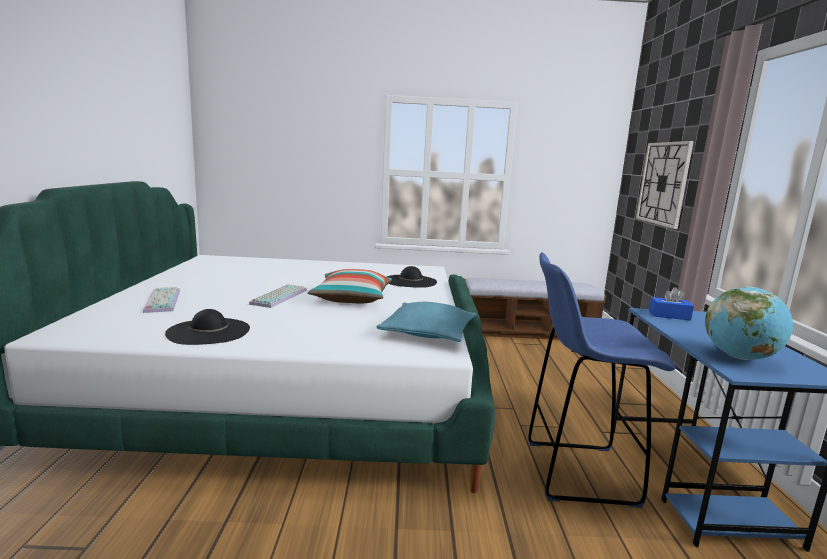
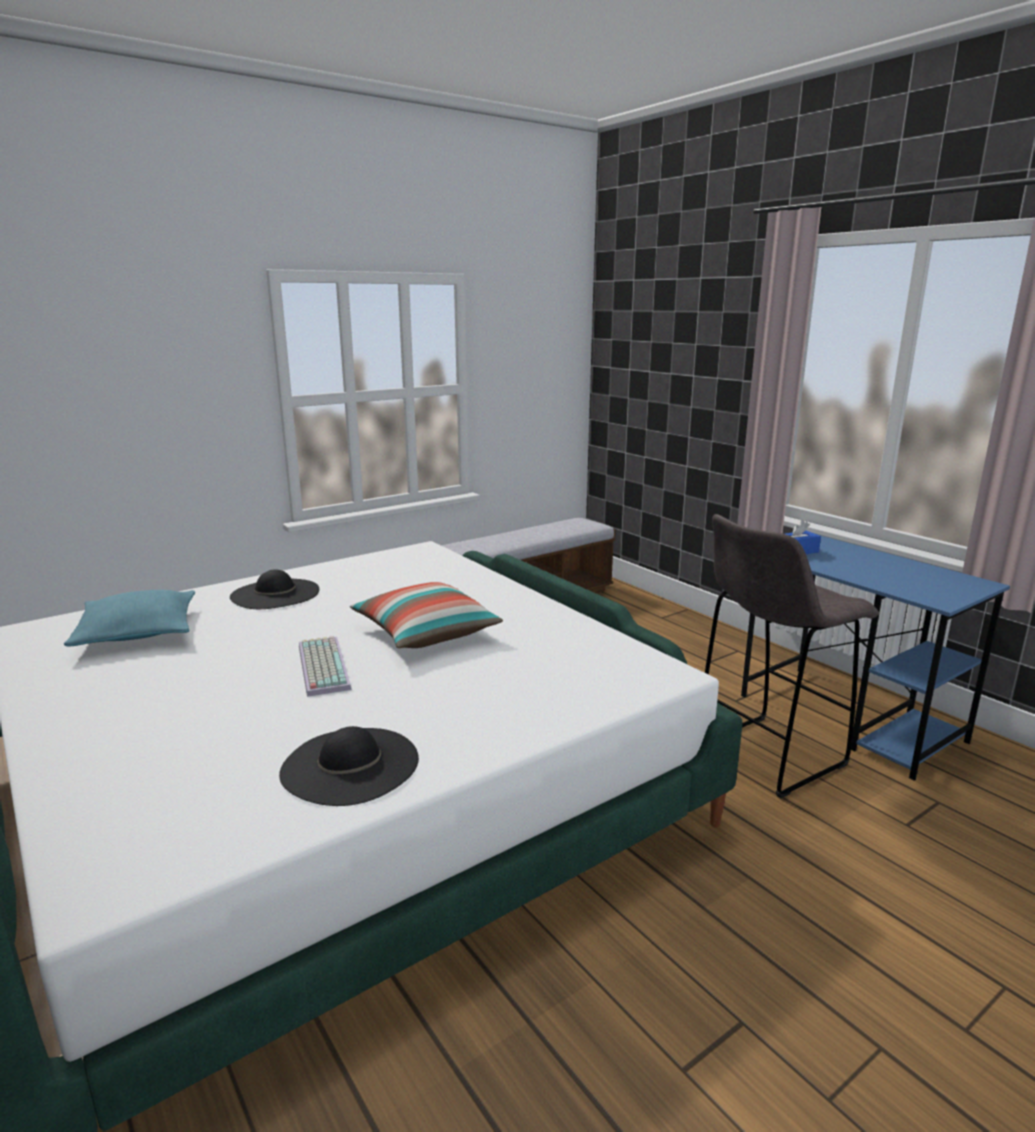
camera: 35 degrees left, 5 degrees up
(161, 300) = (144, 746): keyboard -> none
(410, 281) = (441, 579): black hat -> black hat (275, 594)
(428, 332) = (606, 652): turquoise pillow -> turquoise pillow (137, 632)
(575, 472) = (766, 756): blue stool -> grey stool
(663, 183) = (676, 382): wall clock -> none
(740, 357) = (913, 584): globe -> none

